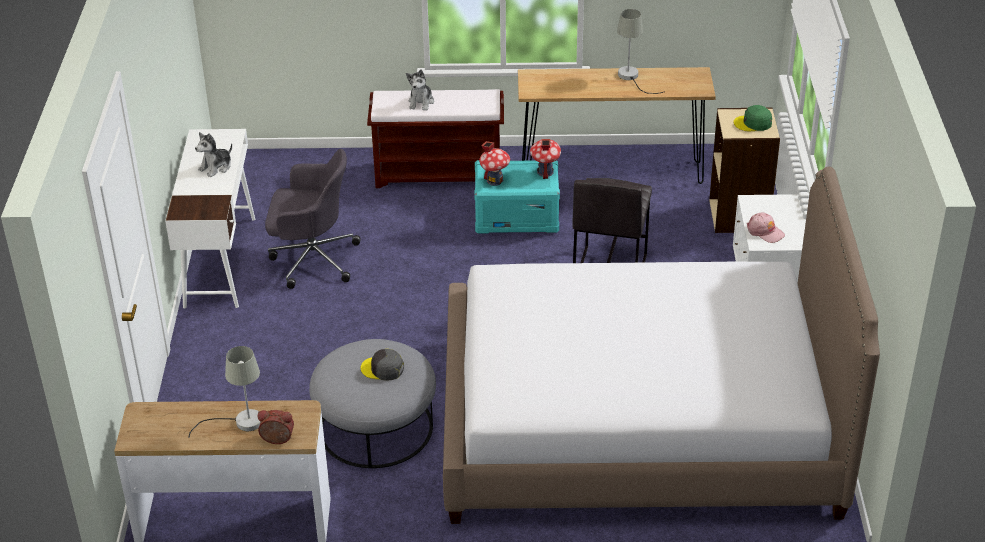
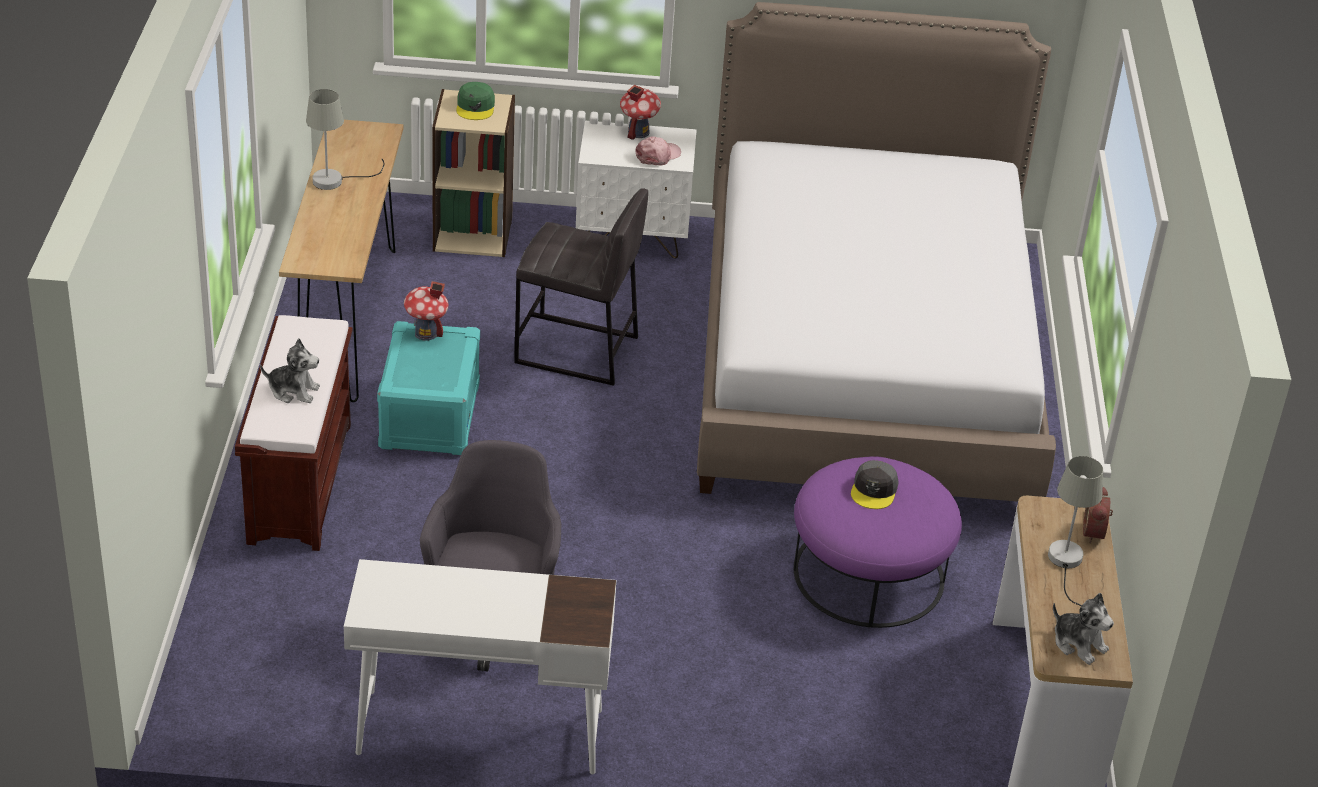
camera: 90 degrees left, 0 degrees up
(216, 167) = (469, 592): plush toy -> plush toy (1078, 644)
(376, 427) = (869, 574): grey ottoman -> purple ottoman
(495, 180) = (436, 379): toy house -> toy house (638, 132)

